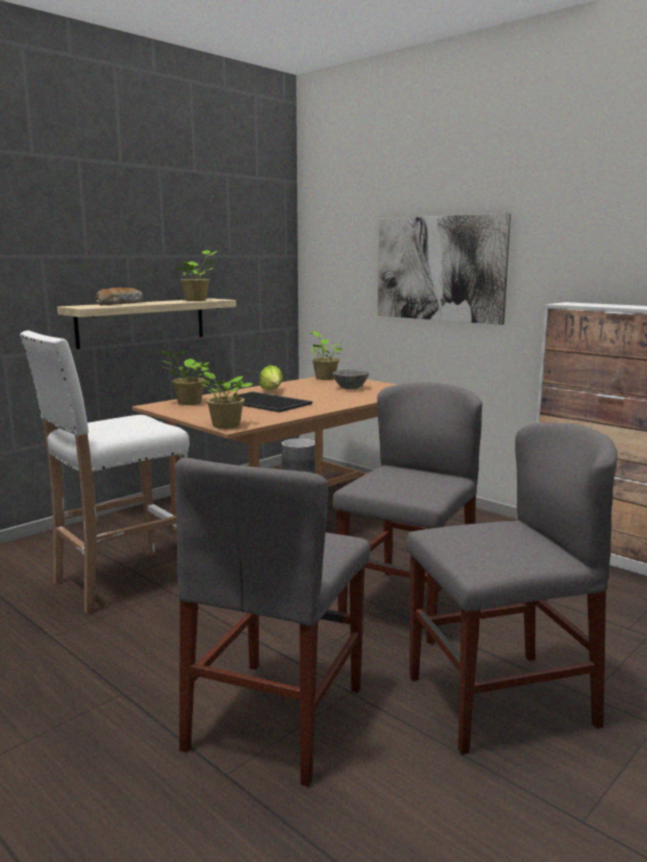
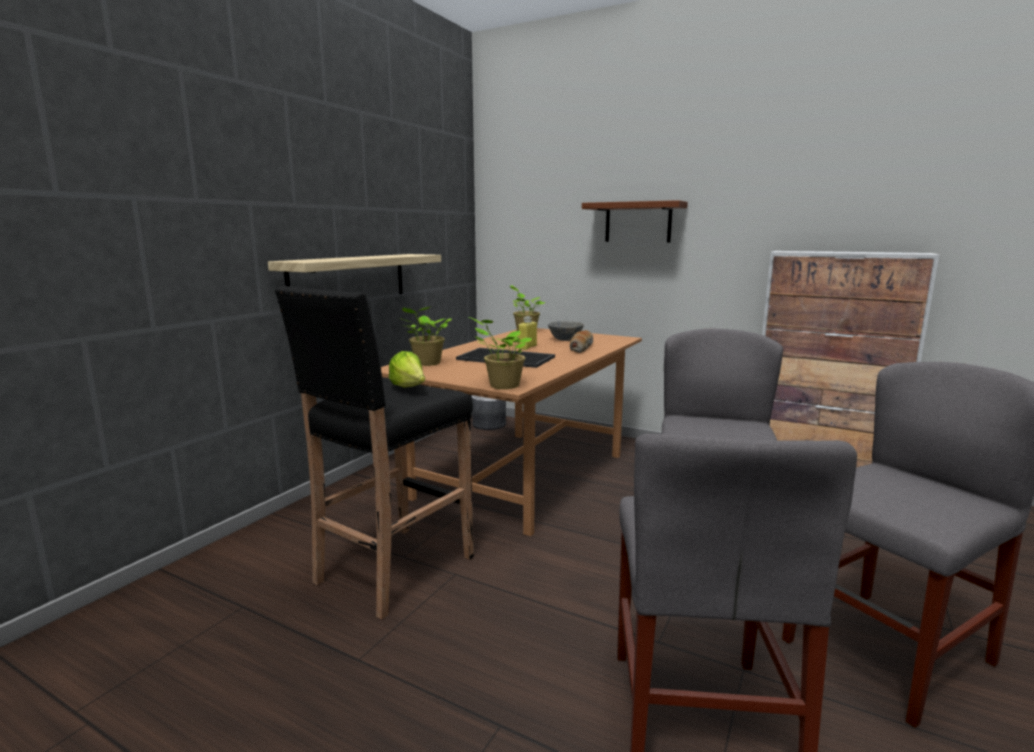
camera: 15 degrees left, 0 degrees up
(119, 304) = (333, 258): bread -> bread (581, 347)
(120, 581) = (392, 570): white stool -> black stool
(197, 300) = (404, 255): potted plant -> none
(272, 391) = (495, 346): lettuce -> lettuce (409, 388)
(301, 394) = (527, 347): none -> yellow bottle
(439, 268) = (638, 222): picture -> brown shelf

